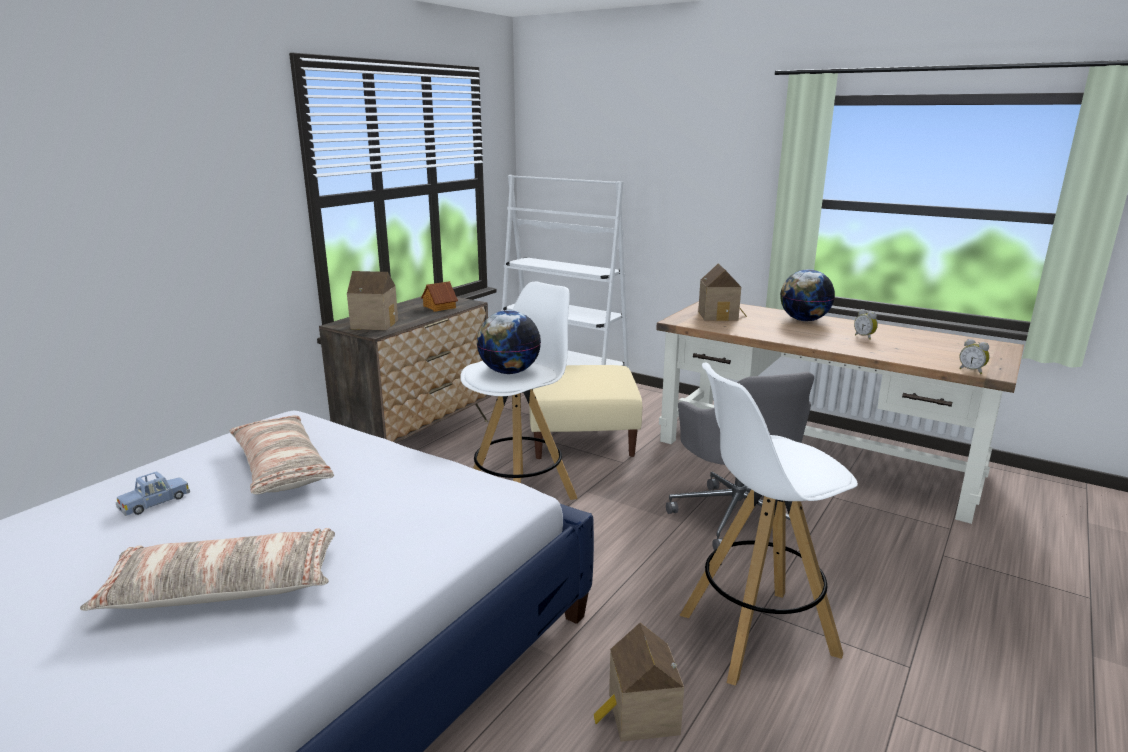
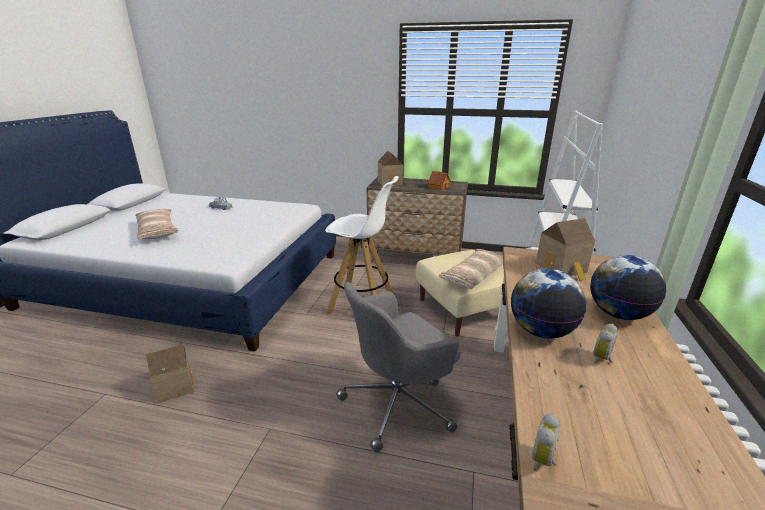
camera: 70 degrees right, 5 degrees up
(280, 468) = (252, 216): pillow -> pillow (474, 275)
(509, 372) = (351, 223): globe -> globe (541, 331)
(755, 634) = (244, 427): white stool -> none

